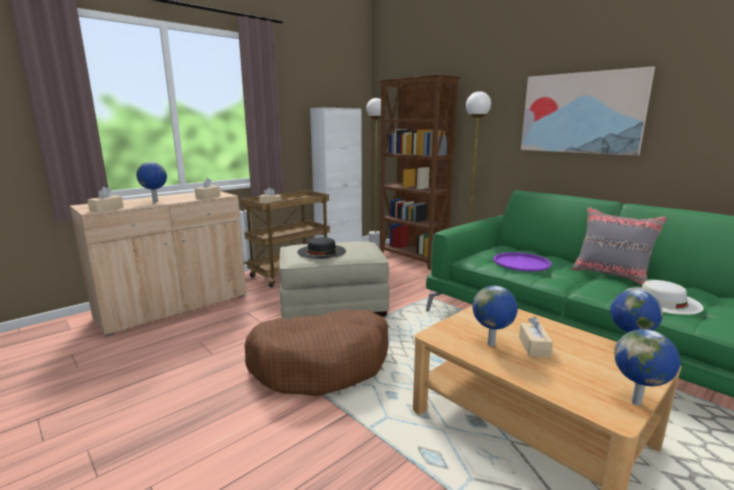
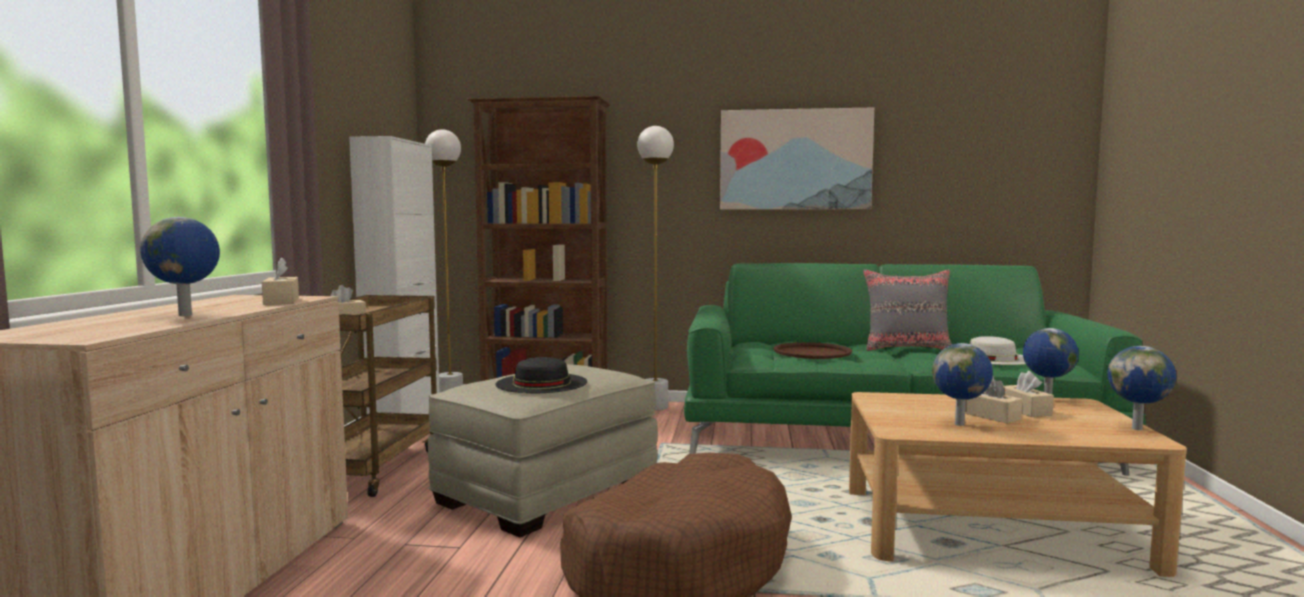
camera: 40 degrees left, 10 degrees down
(106, 209) = (112, 333): beige tissue box -> beige tissue box (1024, 410)
(521, 262) = (812, 352): purple tray -> brown tray

